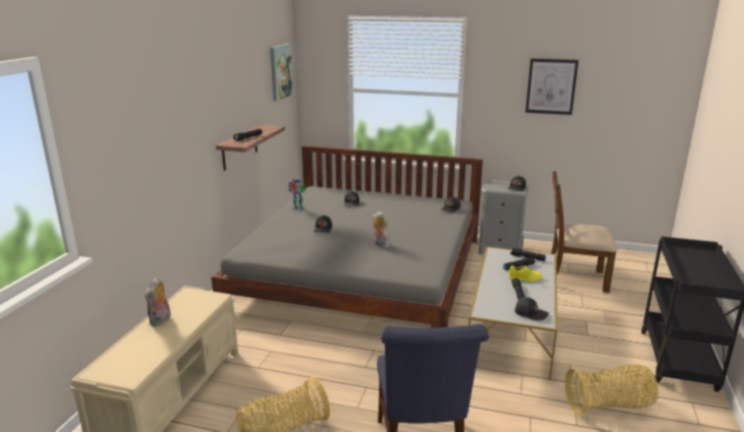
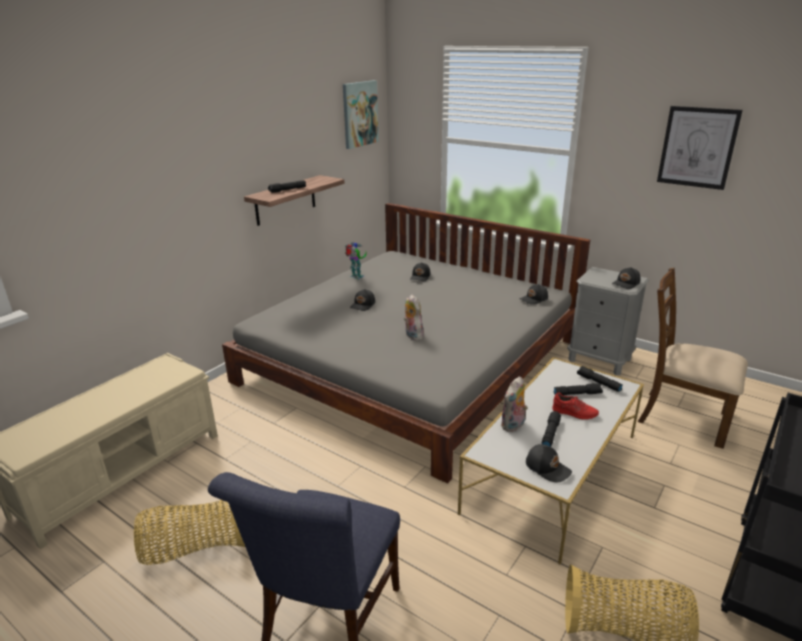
camera: 20 degrees right, 5 degrees up
(160, 321) = (109, 391): plush toy -> plush toy (513, 426)
(524, 278) = (574, 413): yellow shoe -> red shoe

